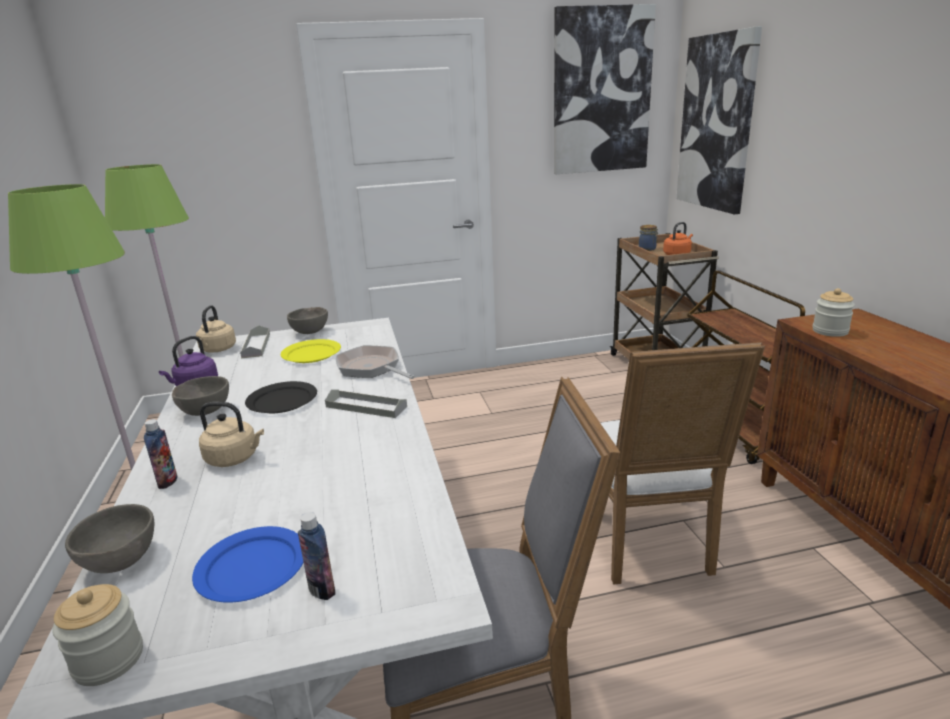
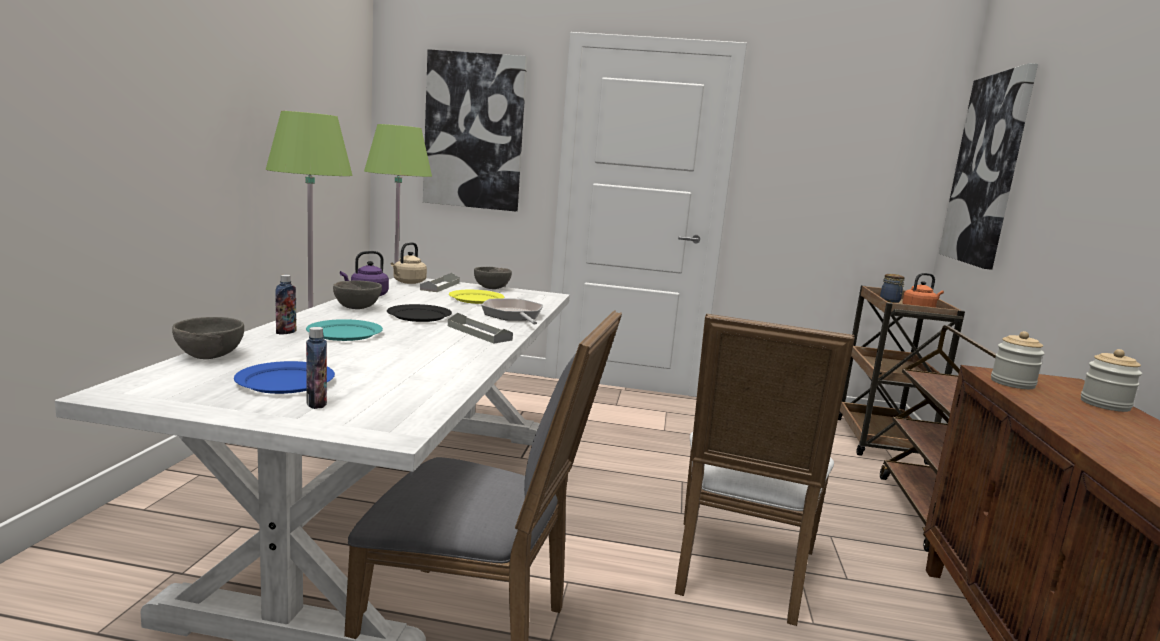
camera: 20 degrees right, 10 degrees down
(108, 659) = (147, 392): jar -> jar (1105, 405)
(235, 458) = (345, 333): beige kettle -> turquoise plate
(601, 92) = (866, 127): picture -> picture (474, 132)

